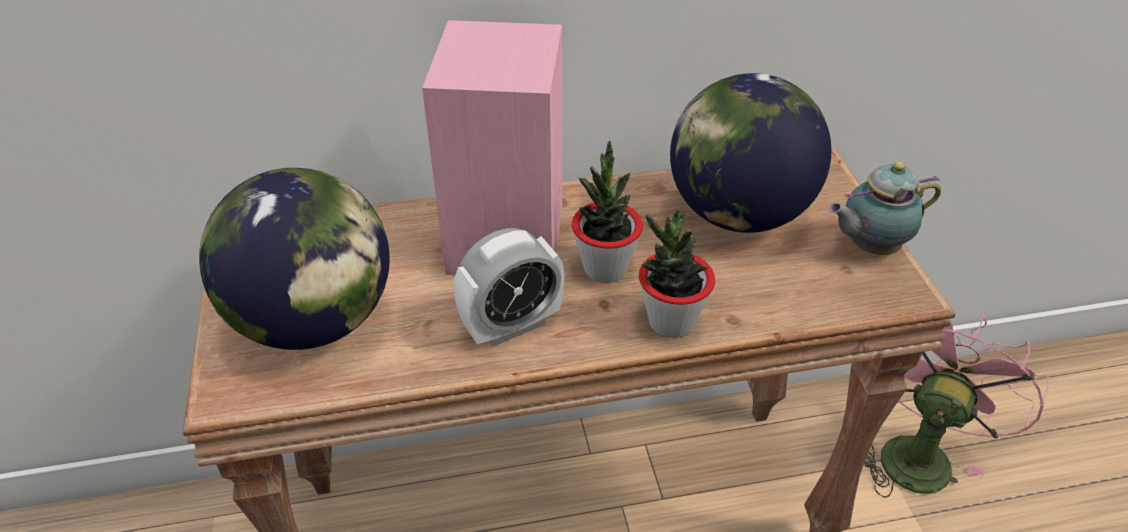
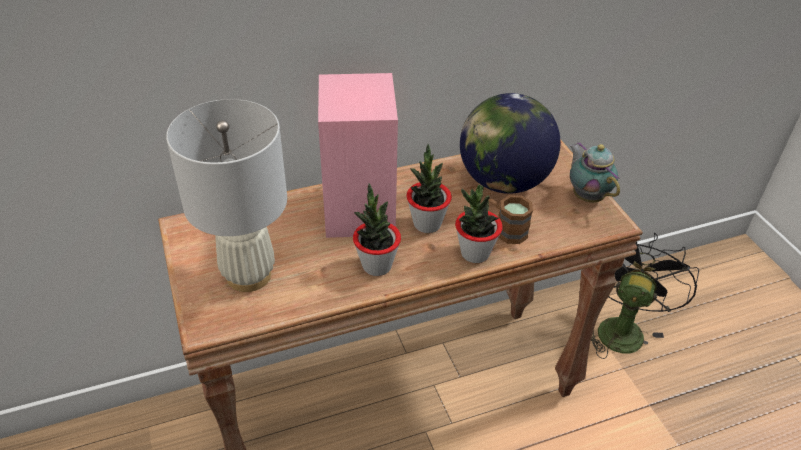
camera: 10 degrees left, 0 degrees up
(314, 321) = (248, 275): globe -> white table lamp
(512, 325) = (376, 265): alarm clock -> potted plant
(726, 290) = (504, 231): none -> brown mug
(869, 247) = (586, 196): teapot -> teapot turned 90 degrees clockwise
(916, 451) = (620, 327): pink fan -> black fan

